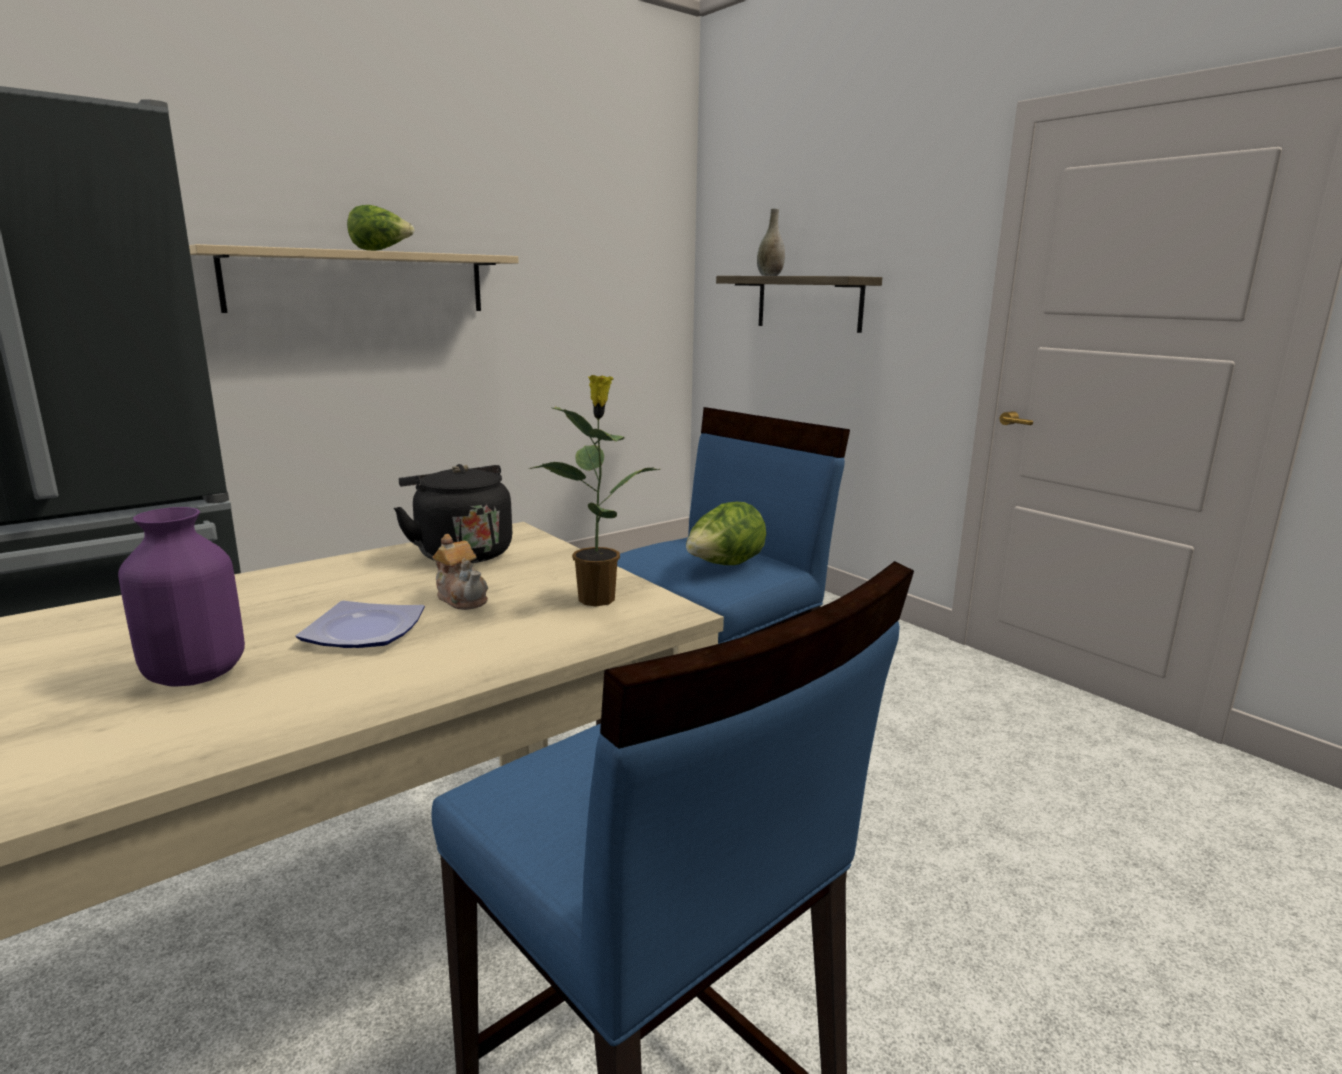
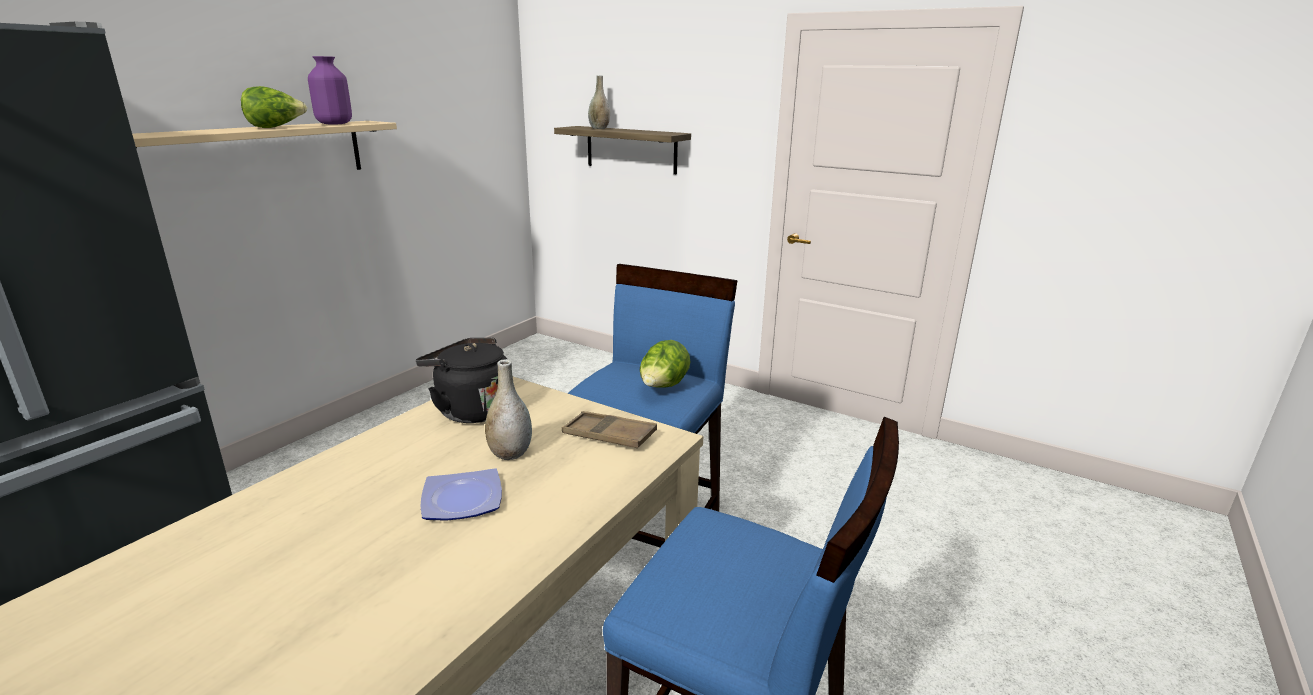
camera: 20 degrees left, 5 degrees up
(194, 675) = (363, 568): purple vase -> purple vase (334, 124)
(462, 598) = (510, 454): teapot -> grey vase
(597, 598) = (609, 435): potted plant -> brown tray

